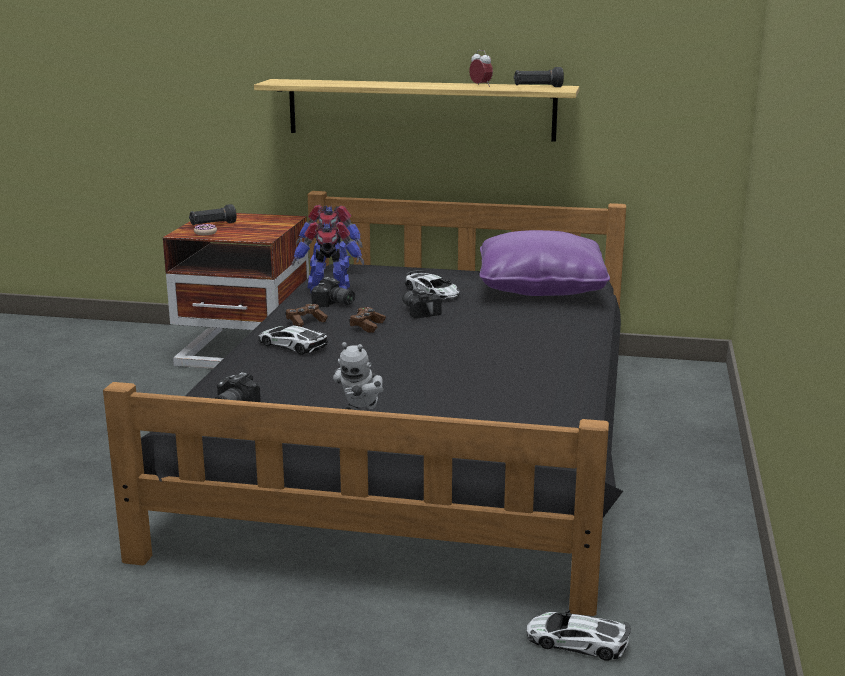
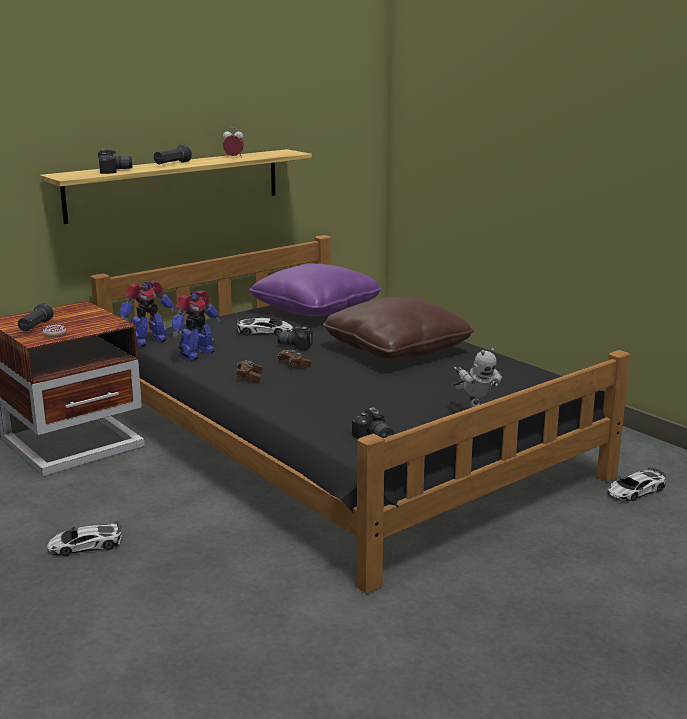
camera: 50 degrees left, 0 degrees up
(292, 345) = (288, 392): toy car -> toy car (85, 545)
(334, 304) = (229, 360): camera -> camera (116, 171)
(491, 347) = (396, 350): none -> brown pillow
(537, 87) = (273, 153): black flashlight -> black flashlight (172, 164)

